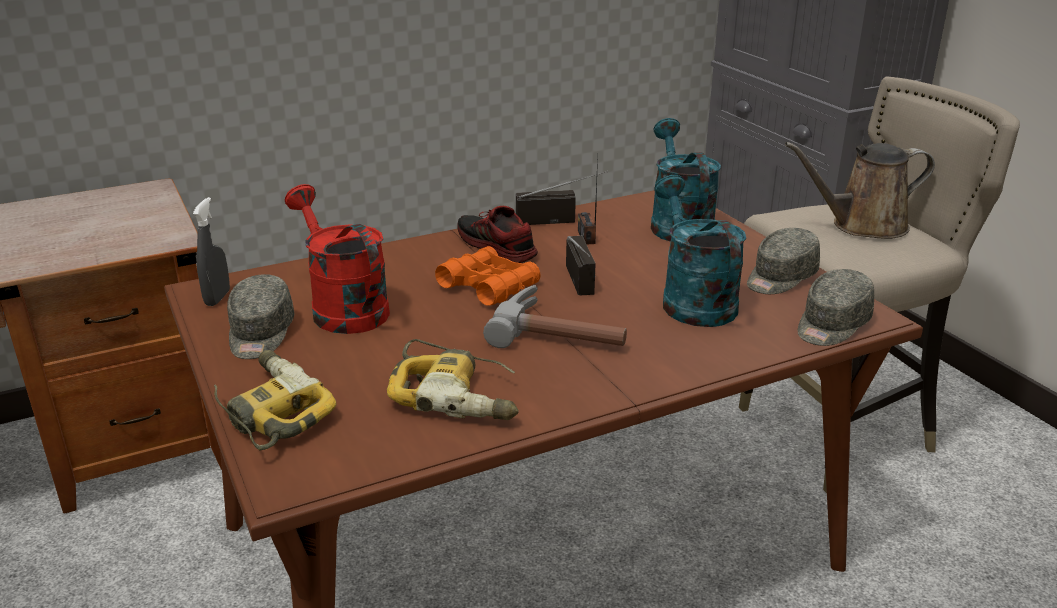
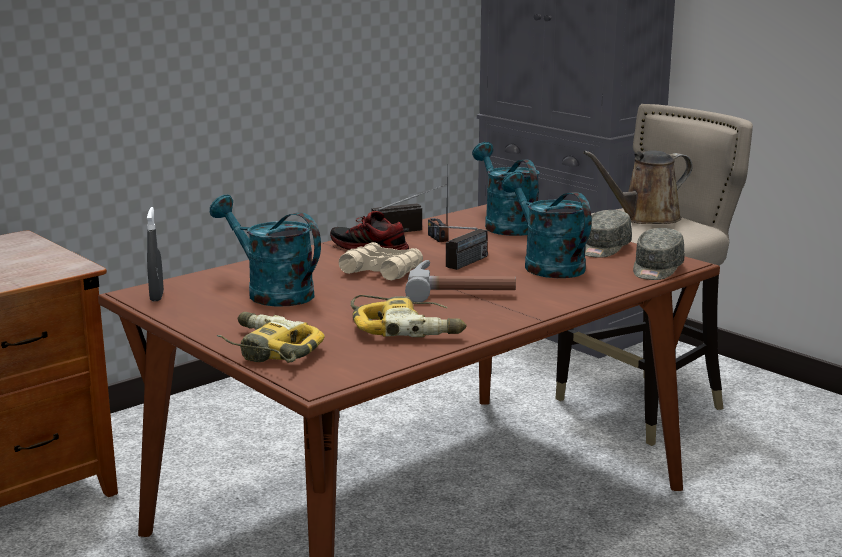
camera: 15 degrees left, 10 degrees down
(260, 334) = (216, 312): grey cap -> none
(343, 307) = (271, 292): red watering can -> turquoise watering can
(488, 286) = (381, 271): orange binoculars -> beige binoculars
(585, 288) = (459, 265): radio -> radio turned 60 degrees clockwise

